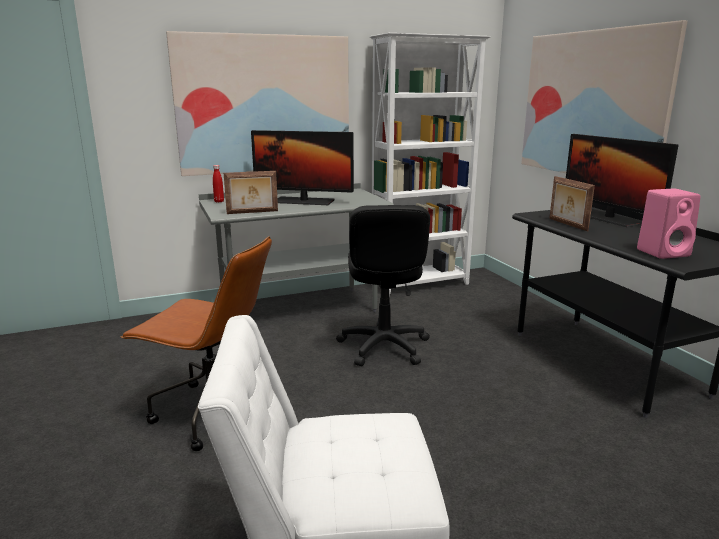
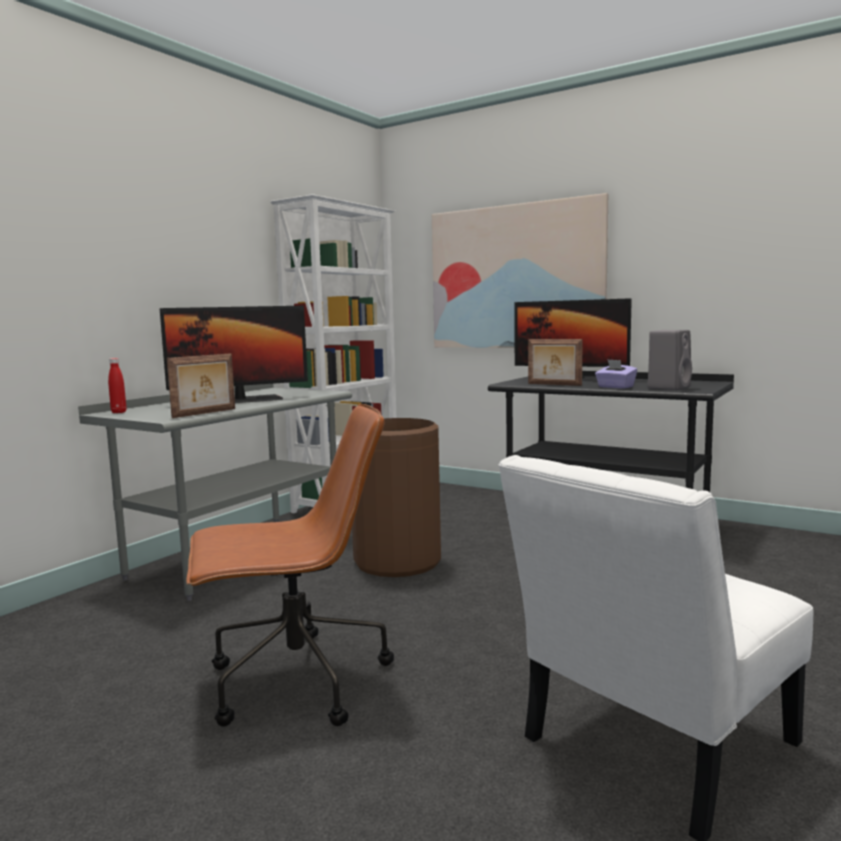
camera: 35 degrees left, 10 degrees down
(265, 104) = (159, 277): picture -> none
(383, 346) = (397, 561): black office chair -> brown trash can
(612, 240) = (615, 387): none -> purple tissue box
(664, 253) = (669, 388): pink speaker -> grey speaker

